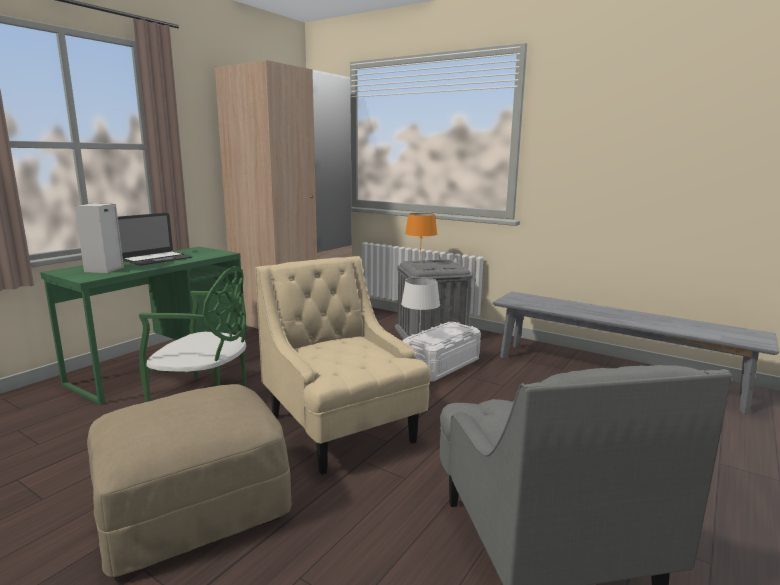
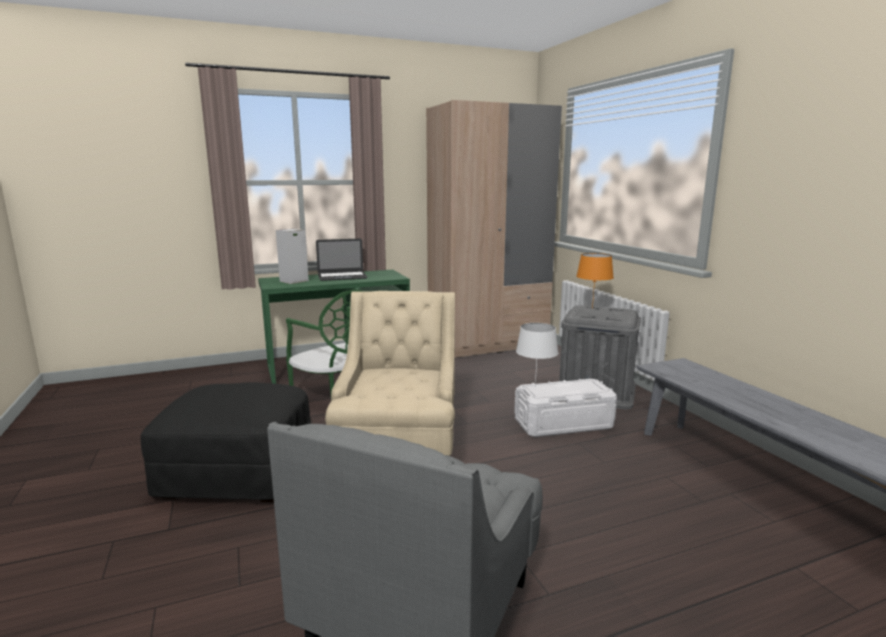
camera: 35 degrees right, 0 degrees up
(194, 509) = (238, 474): beige ottoman -> black ottoman

